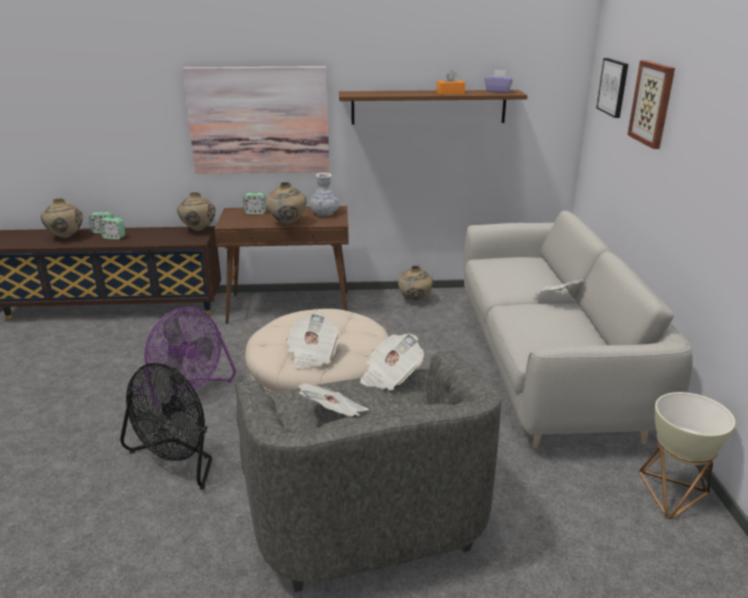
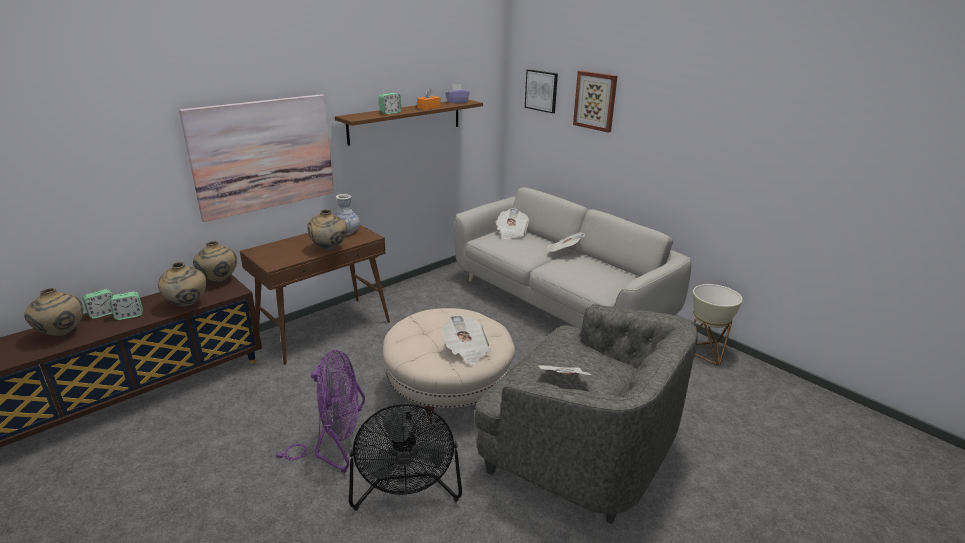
camera: 40 degrees left, 0 degrees up
(255, 212) = (281, 247): alarm clock -> alarm clock (390, 112)
(390, 376) = (554, 340): newspaper -> newspaper (511, 233)
(415, 300) = (419, 288): beige vase -> beige vase (188, 305)

